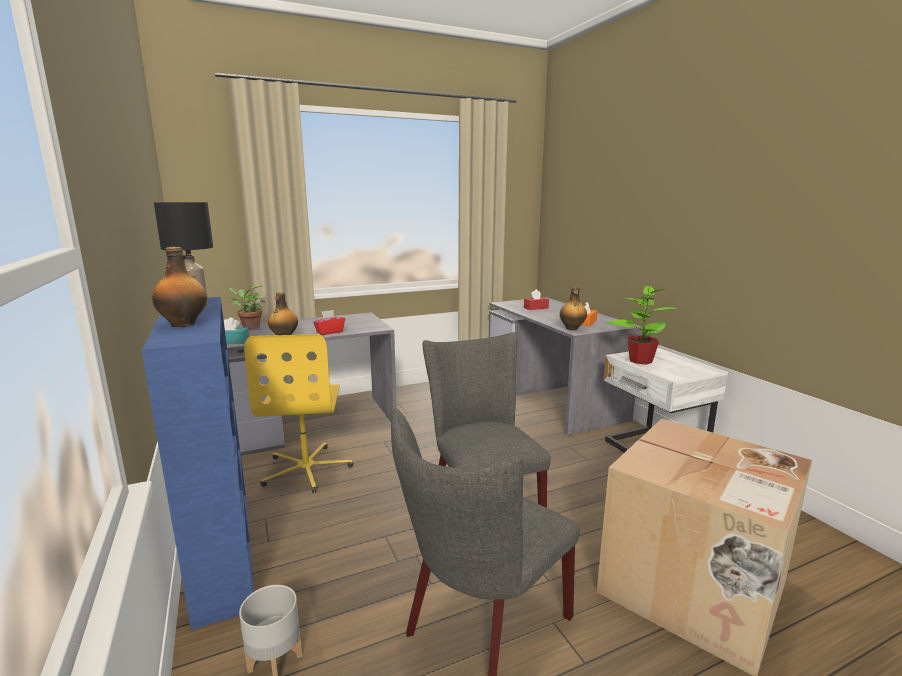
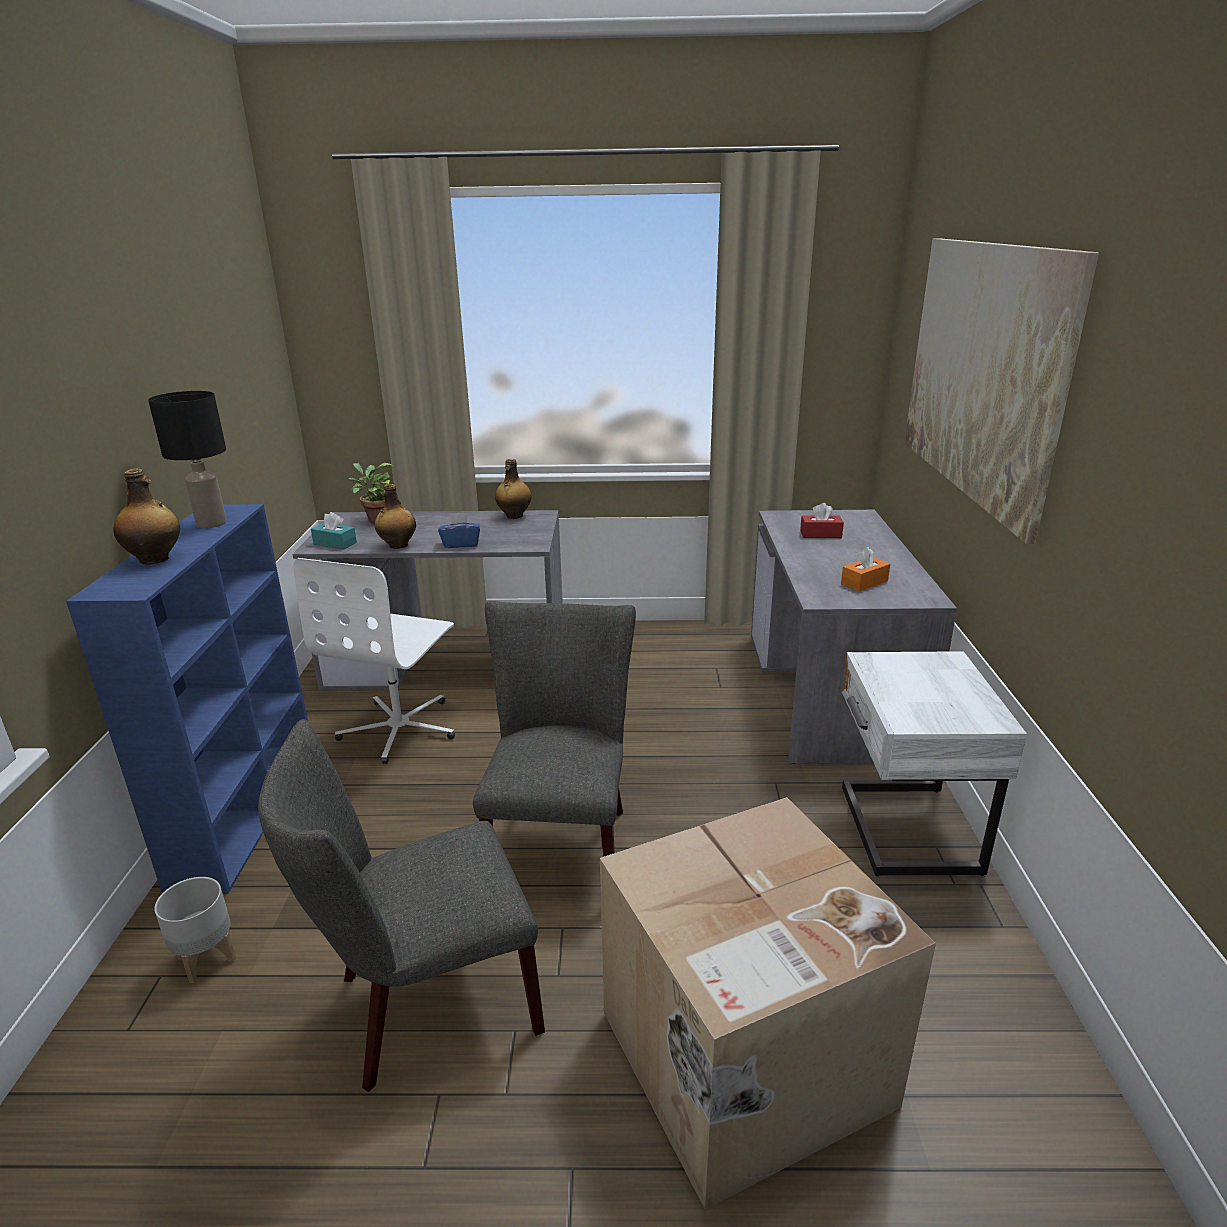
camera: 25 degrees right, 10 degrees up
(307, 469) = (400, 728): yellow office chair -> white office chair
(329, 332) = (461, 544): red tissue box -> blue tissue box
(571, 328) = (819, 593): bottle -> bottle (514, 516)
(635, 201) = (981, 371): none -> picture
(640, 360) = (891, 676): potted plant -> none

